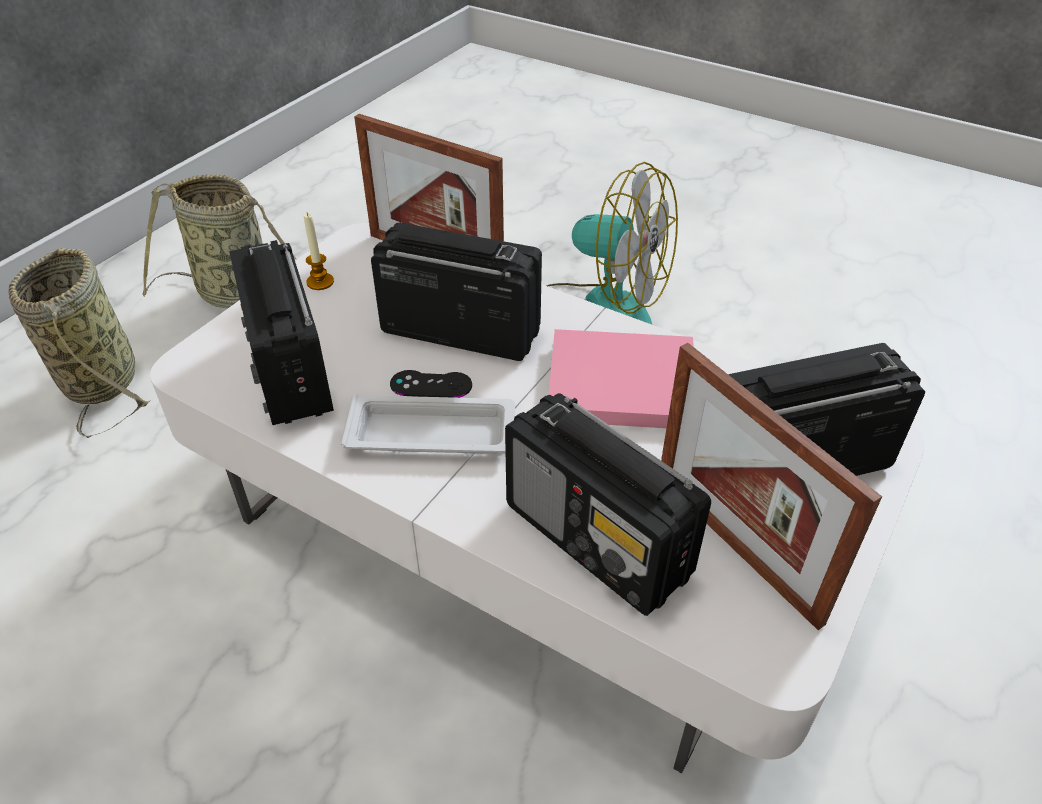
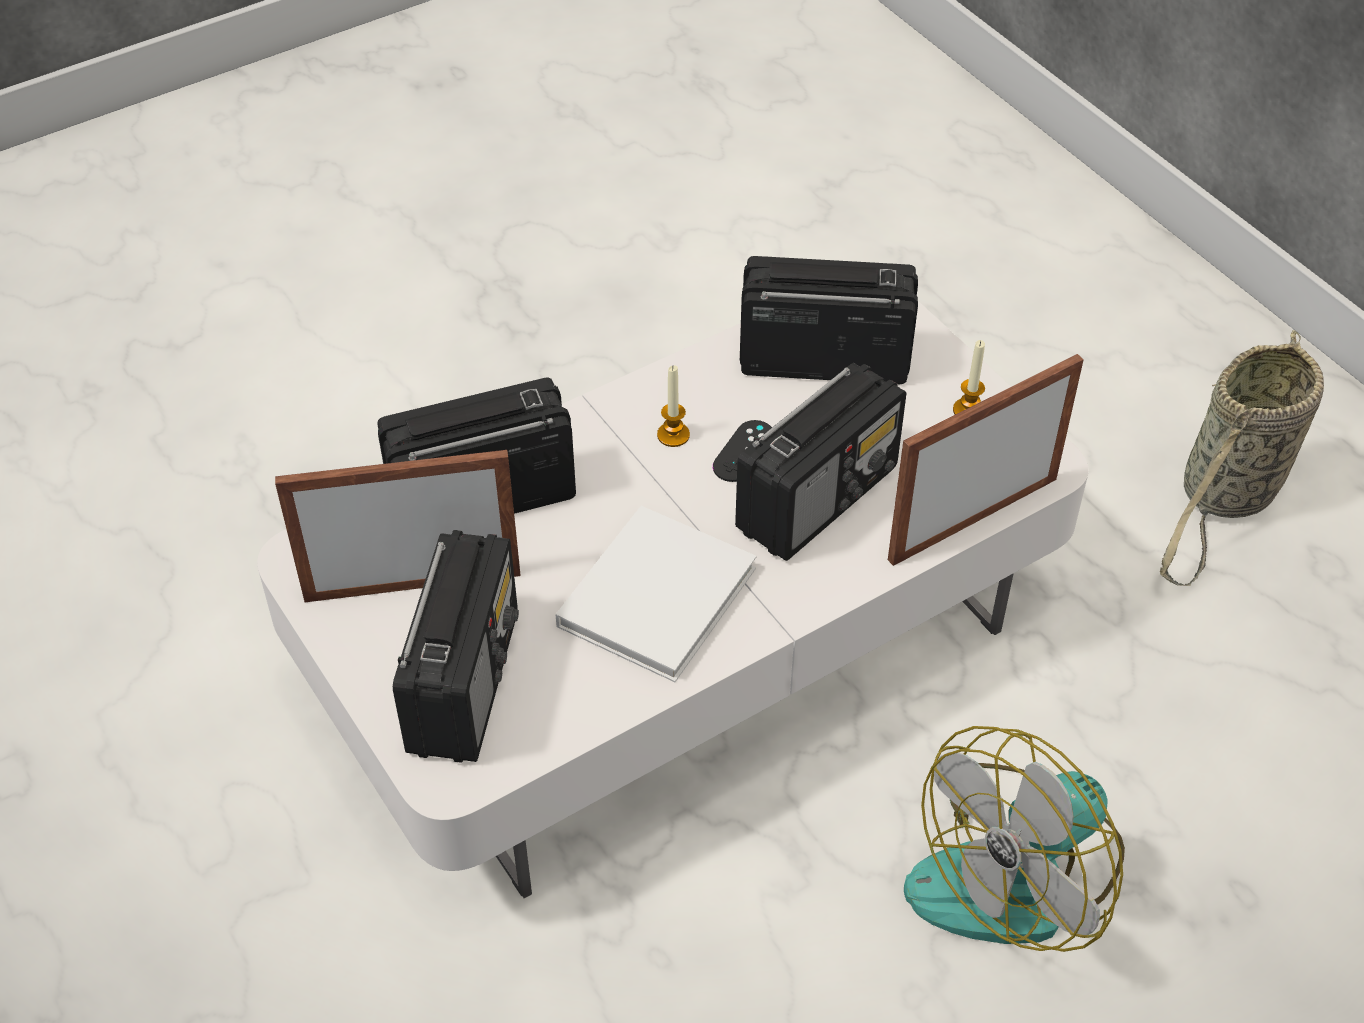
camera: 115 degrees right, 5 degrees up
(102, 378) = (1095, 358): basket -> none
(435, 434) = (673, 435): white tray -> candle
(616, 383) = (660, 593): pink book -> white book

